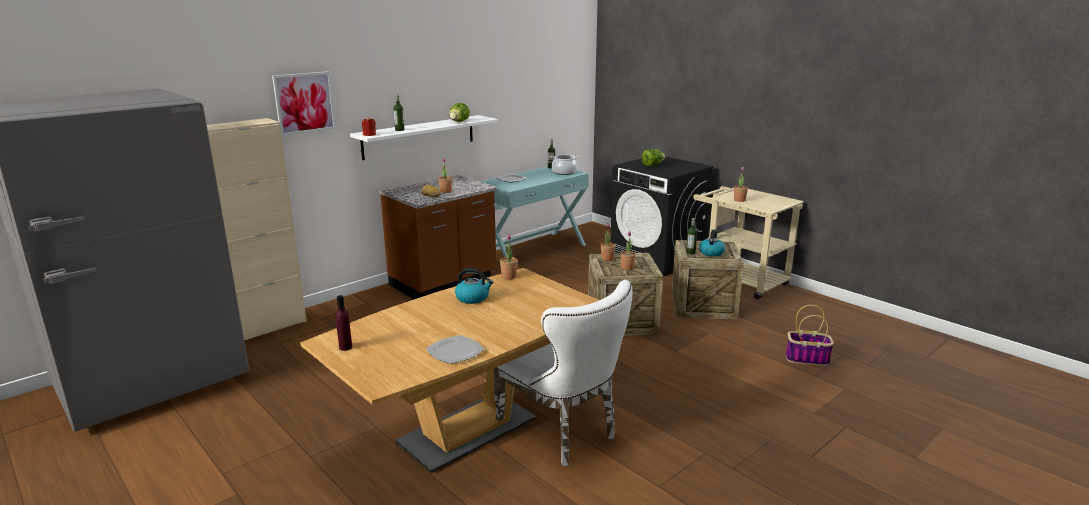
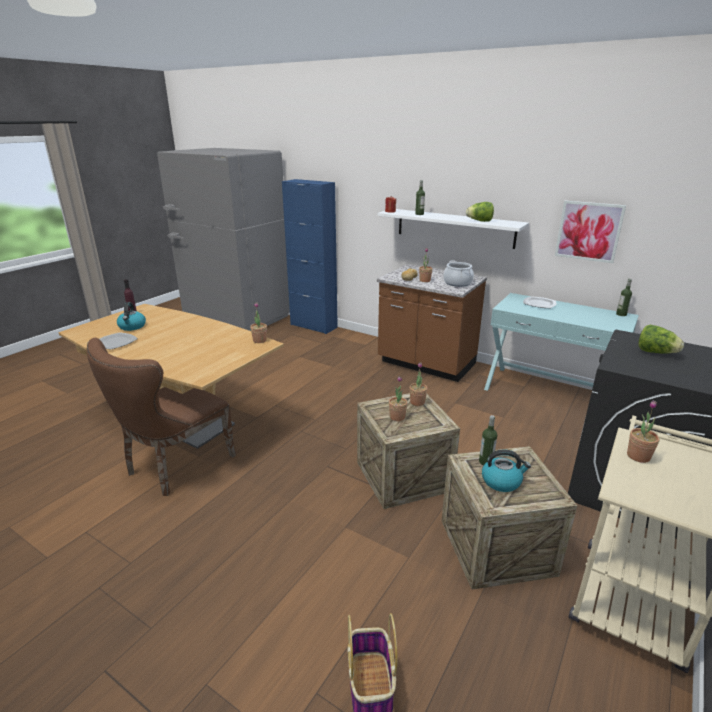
camera: 75 degrees right, 5 degrees up
(269, 326) = (313, 326): beige cabinet -> blue cabinet
(304, 103) = (362, 176): picture -> picture (588, 231)
(473, 298) = (211, 334): kettle -> kettle (132, 327)
(563, 433) = (175, 466): white chair -> brown chair
(564, 172) = (610, 323): cooking pot -> cooking pot (457, 283)

